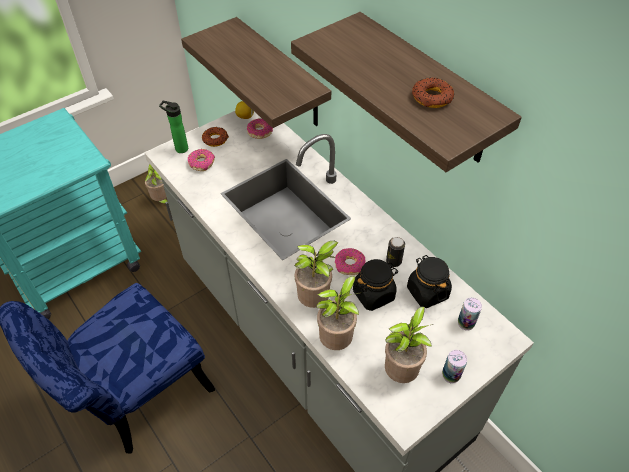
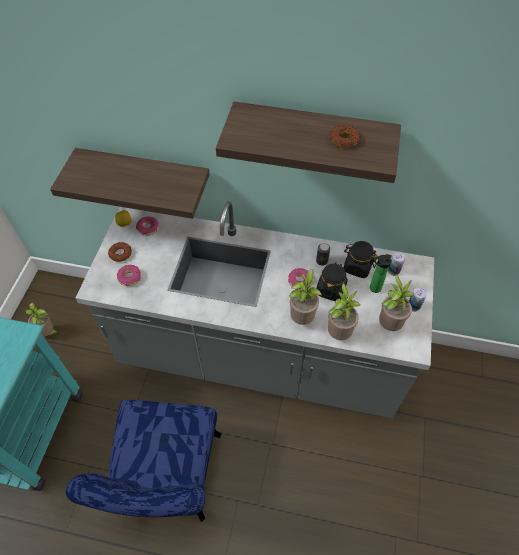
camera: 40 degrees left, 5 degrees up
(179, 148) = (100, 277): bottle -> bottle (373, 288)

